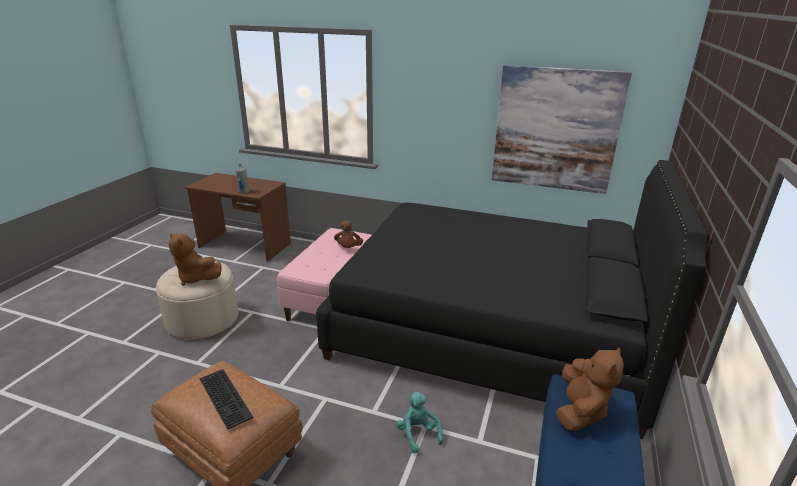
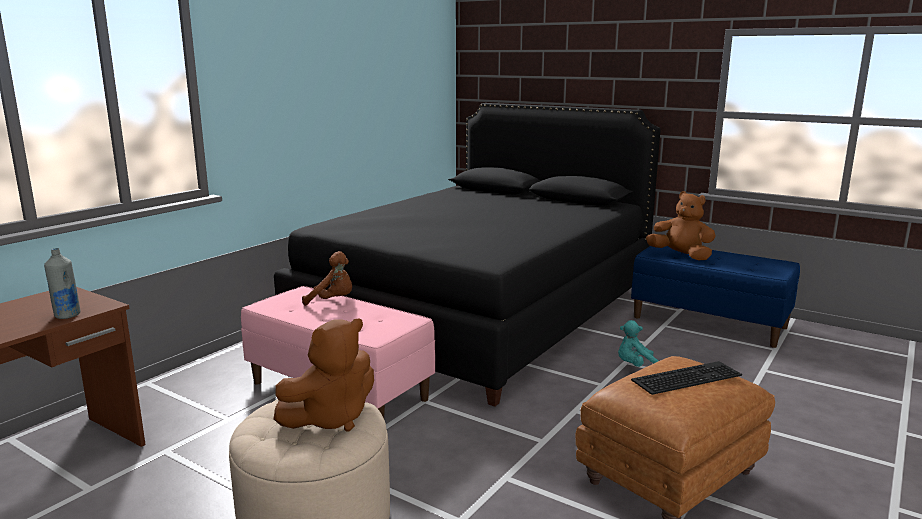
camera: 75 degrees left, 10 degrees down
(555, 130) = (390, 96): picture -> none

